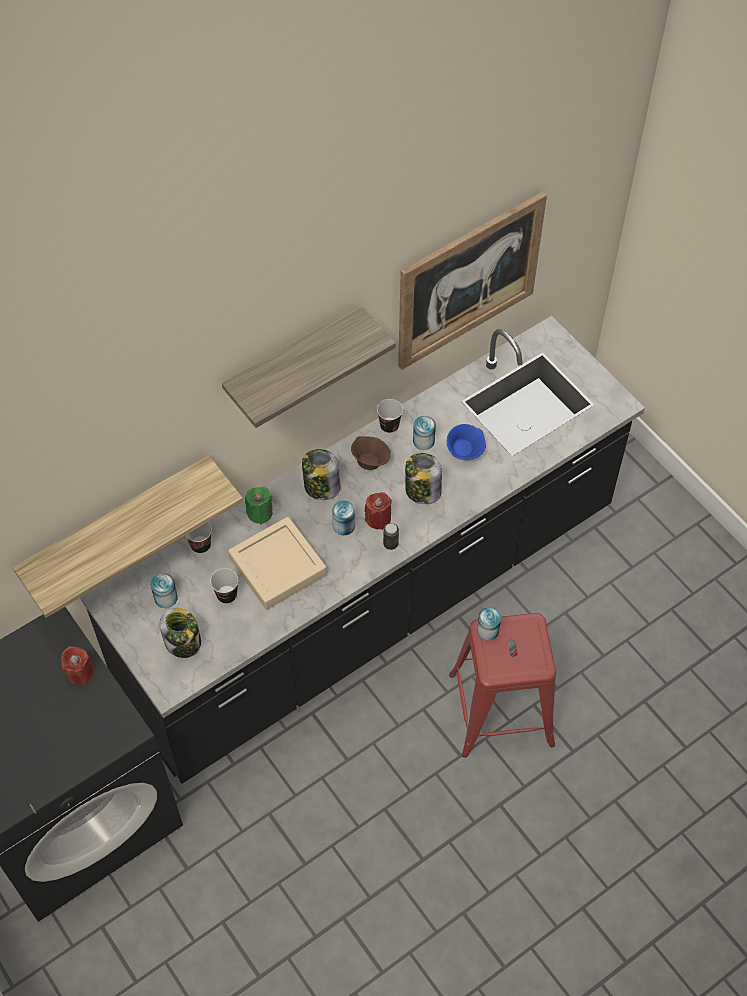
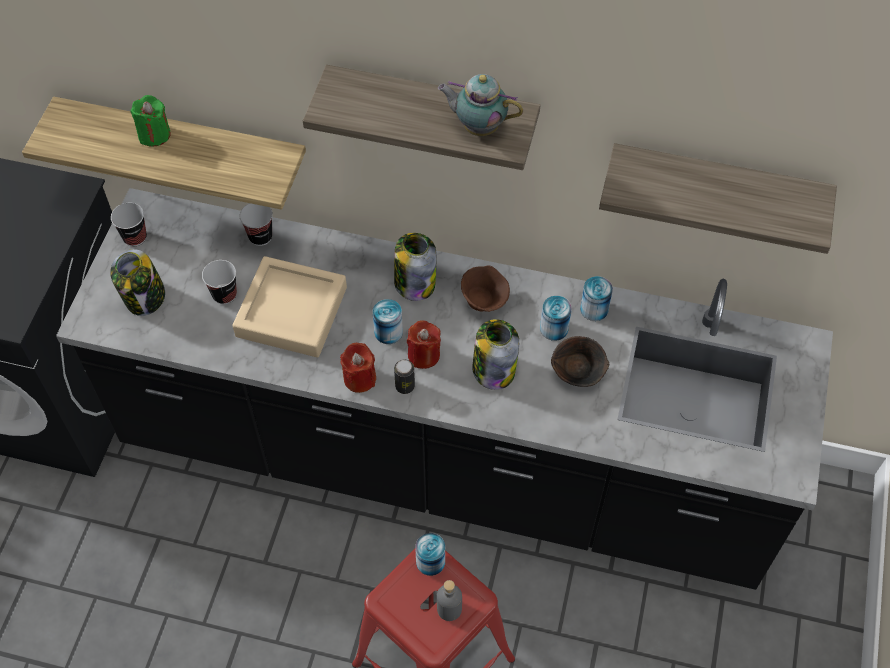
camera: 50 degrees right, 0 degrees up
(80, 673) = (41, 242): red candle -> red candle (359, 378)
(166, 597) = (181, 251): can -> can (594, 309)
(260, 513) = (338, 256): green candle -> green candle (154, 134)
(348, 344) = (478, 127): none -> teapot
(389, 426) = (541, 287): cup -> cup (135, 237)
(465, 451) = (578, 373): blue bowl -> brown bowl
(468, 280) = (716, 190): picture -> shelf
(526, 642) = (449, 609): none -> grey bottle

